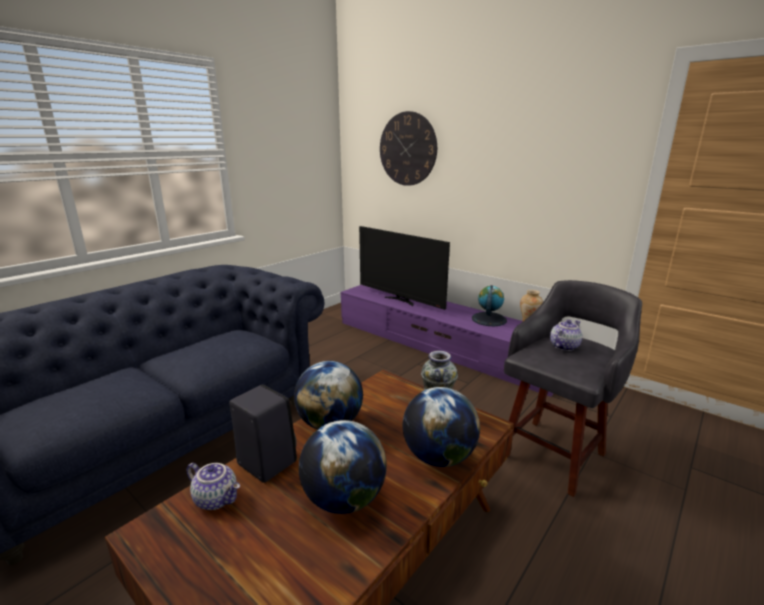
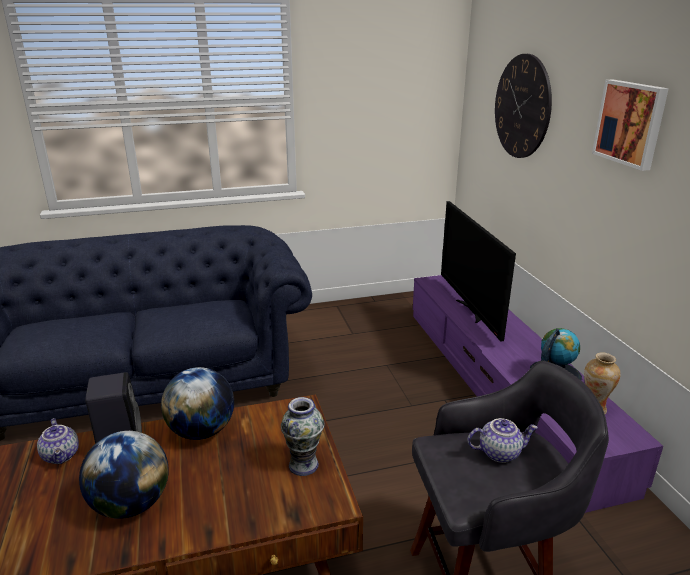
camera: 35 degrees right, 5 degrees up
(438, 457) = (244, 510): globe -> none
(511, 142) = (631, 123): none -> picture

